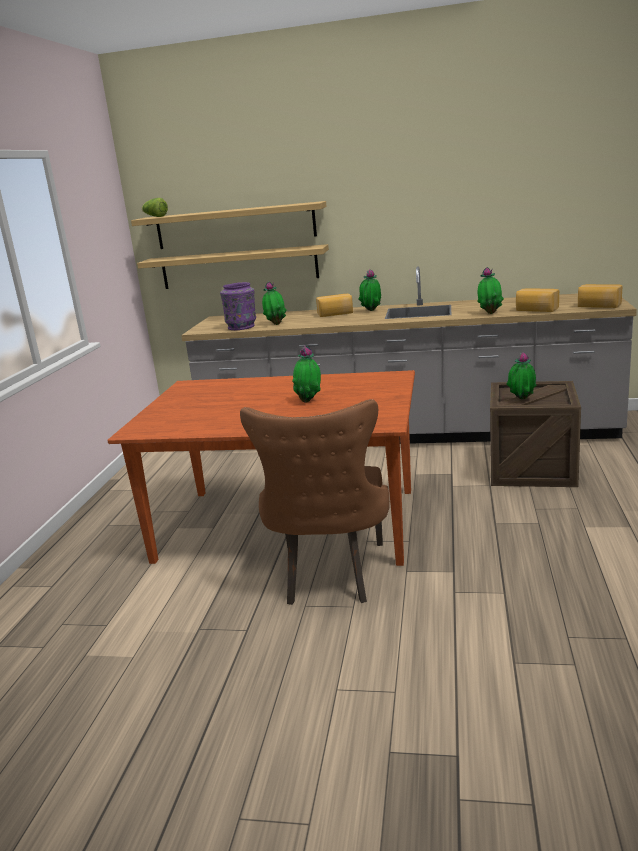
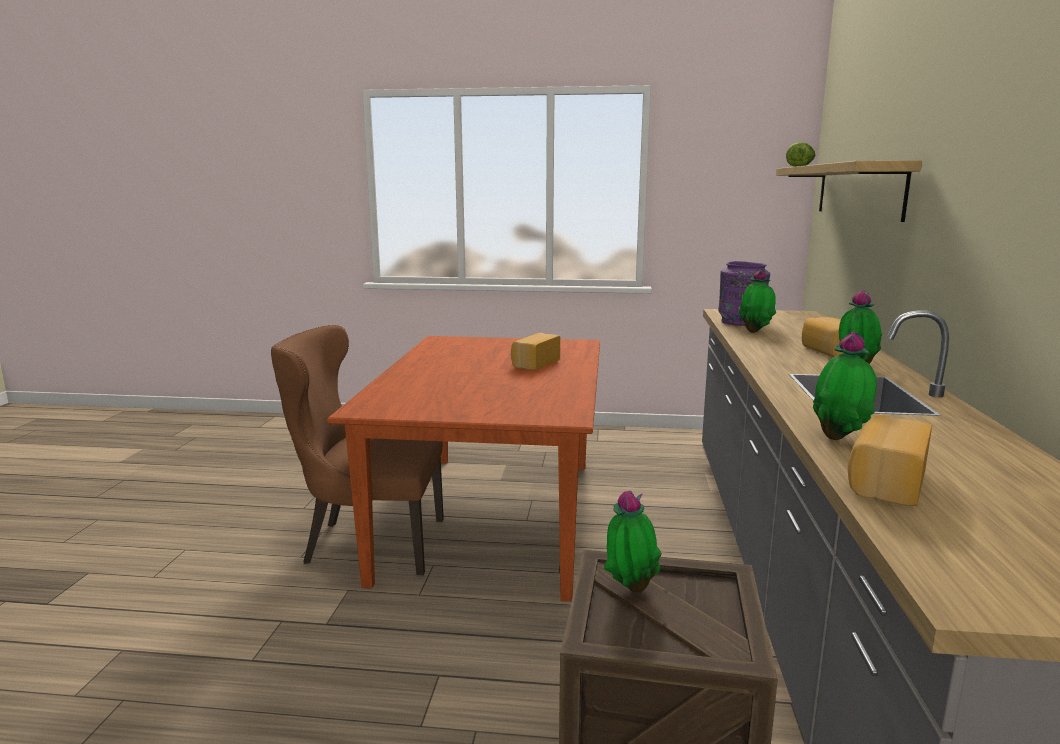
camera: 85 degrees right, 5 degrees down
(239, 267) = (850, 252): shelf -> none
(309, 401) = (477, 382): potted plant -> none
(598, 306) = (968, 568): bread -> bread (534, 363)

